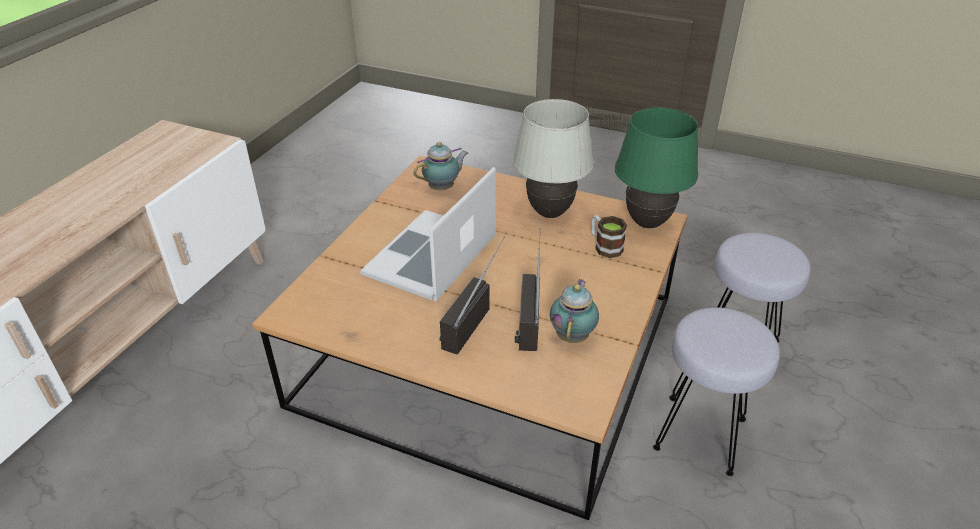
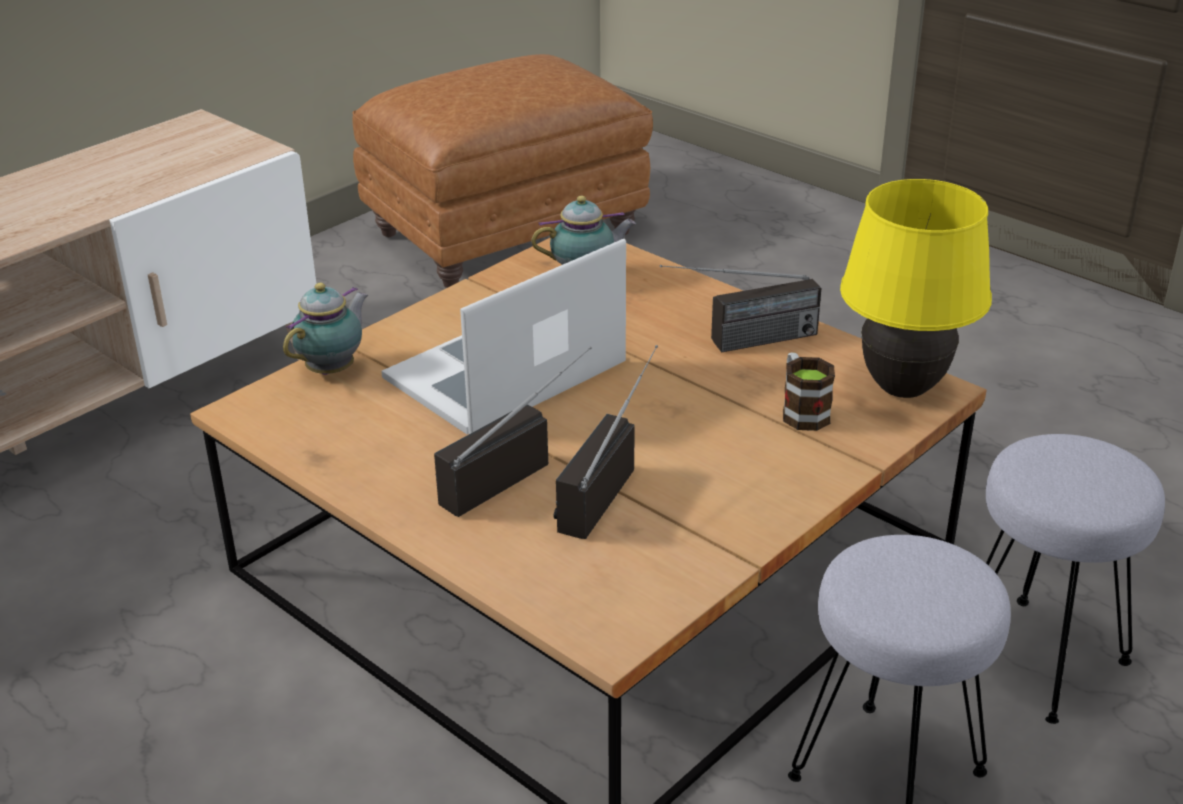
camera: 20 degrees right, 5 degrees down
(343, 162) = (507, 233): none -> brown ottoman
(549, 212) = (739, 343): white table lamp -> radio
(573, 335) = (659, 530): teapot -> teapot (334, 369)
(647, 223) = (902, 389): green table lamp -> yellow table lamp

